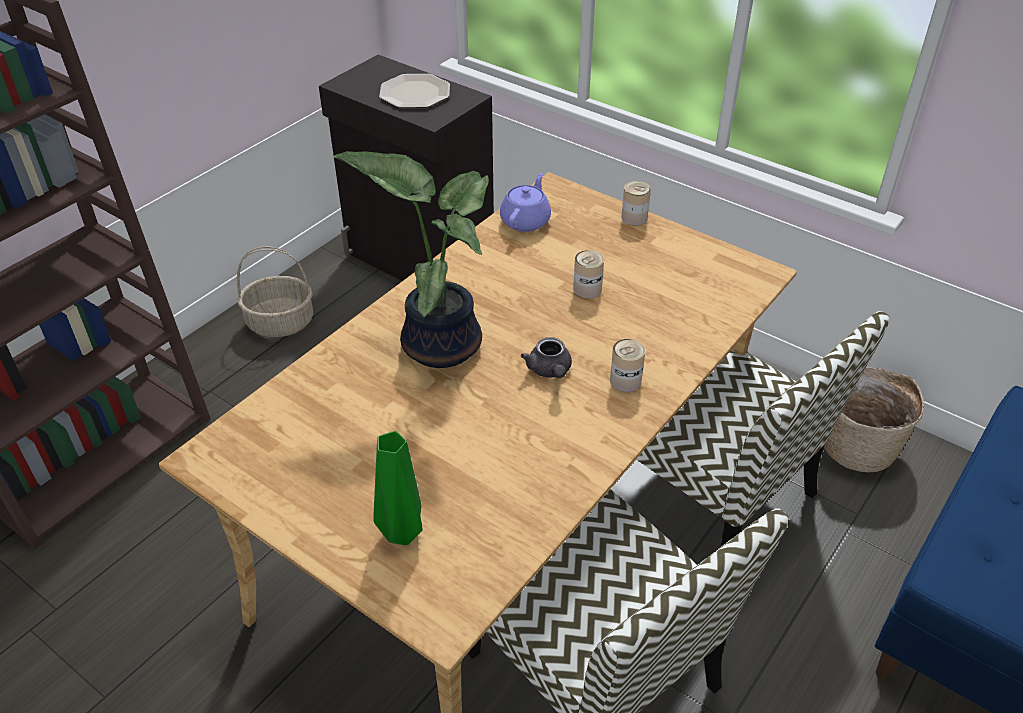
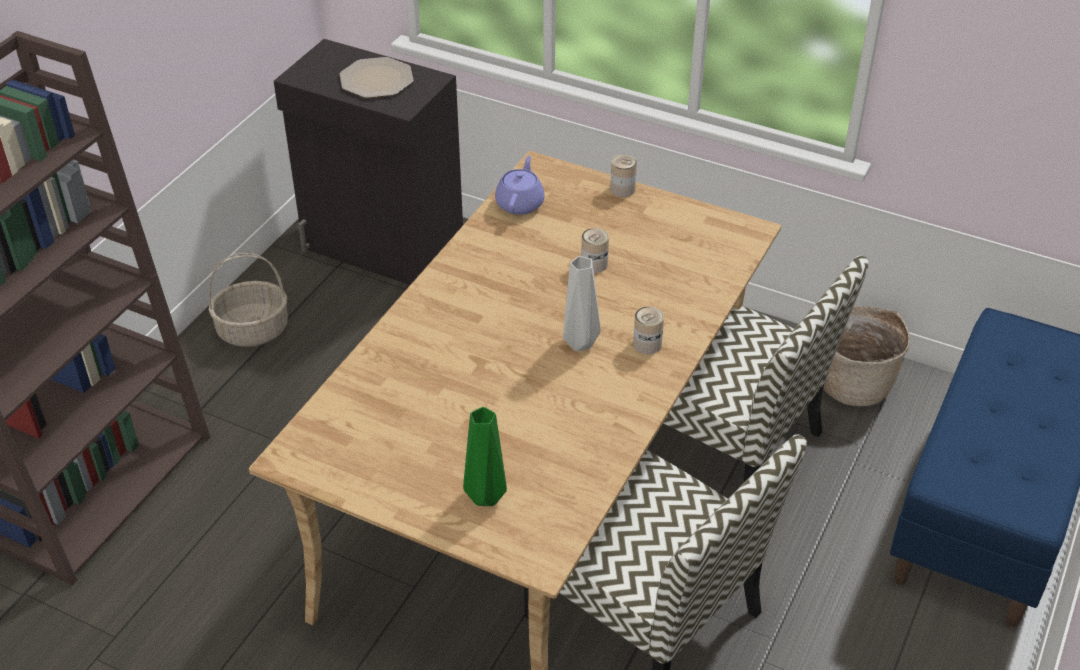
camera: 10 degrees left, 0 degrees up
(439, 342) = (470, 329): potted plant -> none
(550, 371) = (578, 344): grey teapot -> grey vase

